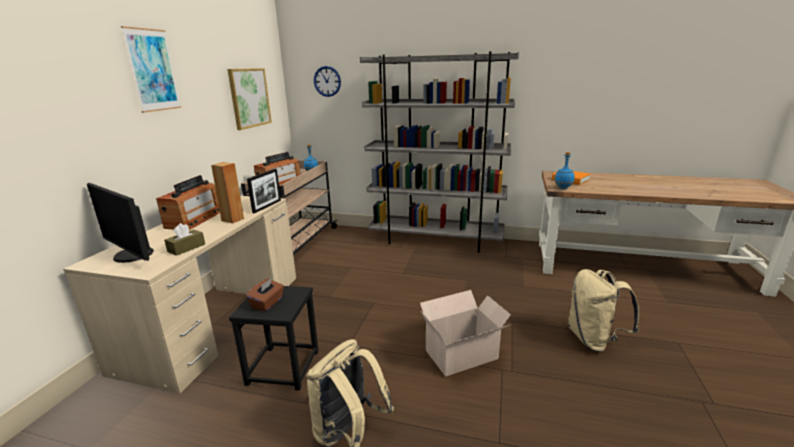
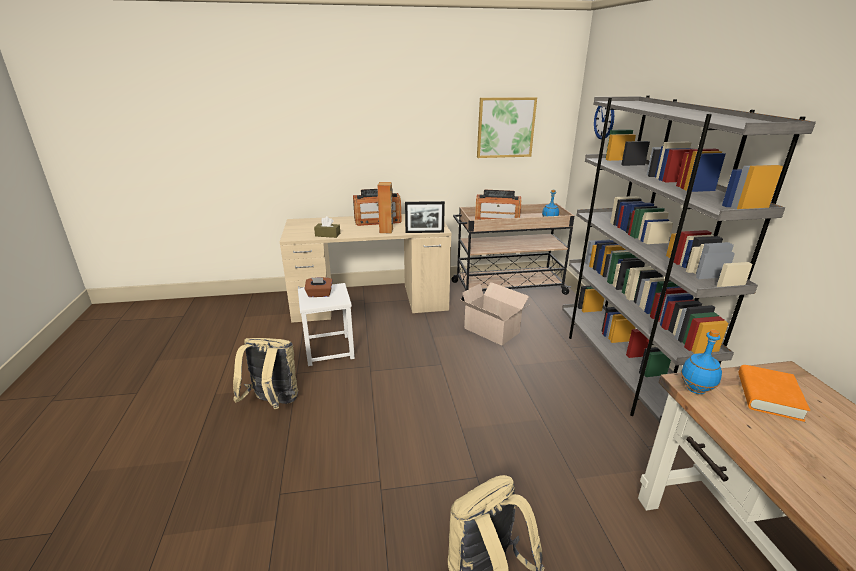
camera: 65 degrees right, 5 degrees up
(131, 255) = (310, 226): monitor -> none
(153, 70) = (389, 98): picture -> none
(284, 367) = (329, 350): black stool -> white stool
(463, 354) = (391, 446): cardboard box -> cardboard box (492, 331)

